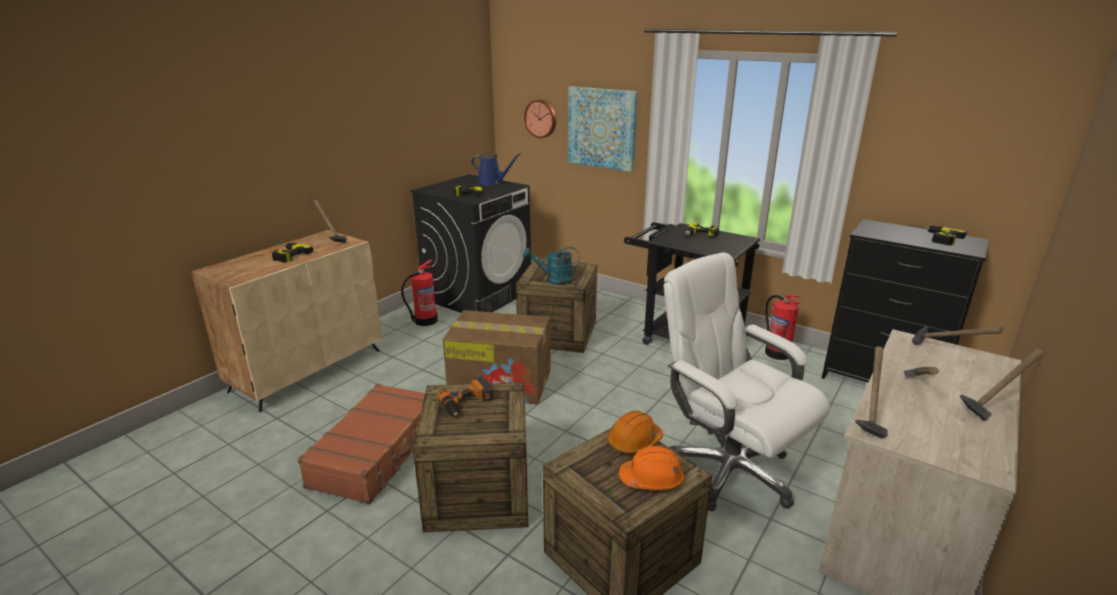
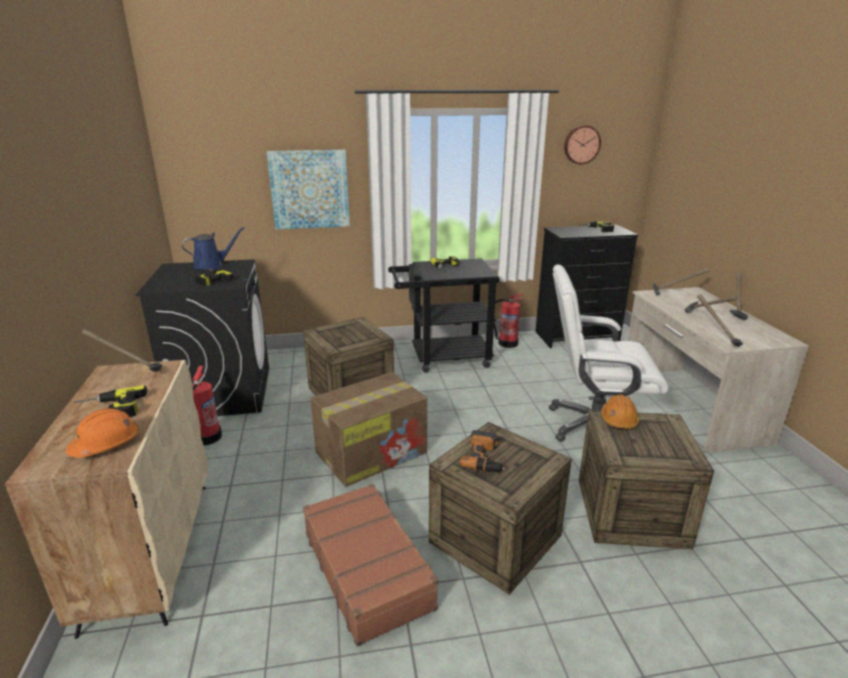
camera: 45 degrees left, 0 degrees up
(541, 118) = (231, 188): wall clock -> wall clock (581, 144)
(554, 280) = (355, 340): turquoise watering can -> none
(652, 479) = (665, 434): orange hard hat -> orange hard hat (106, 444)

